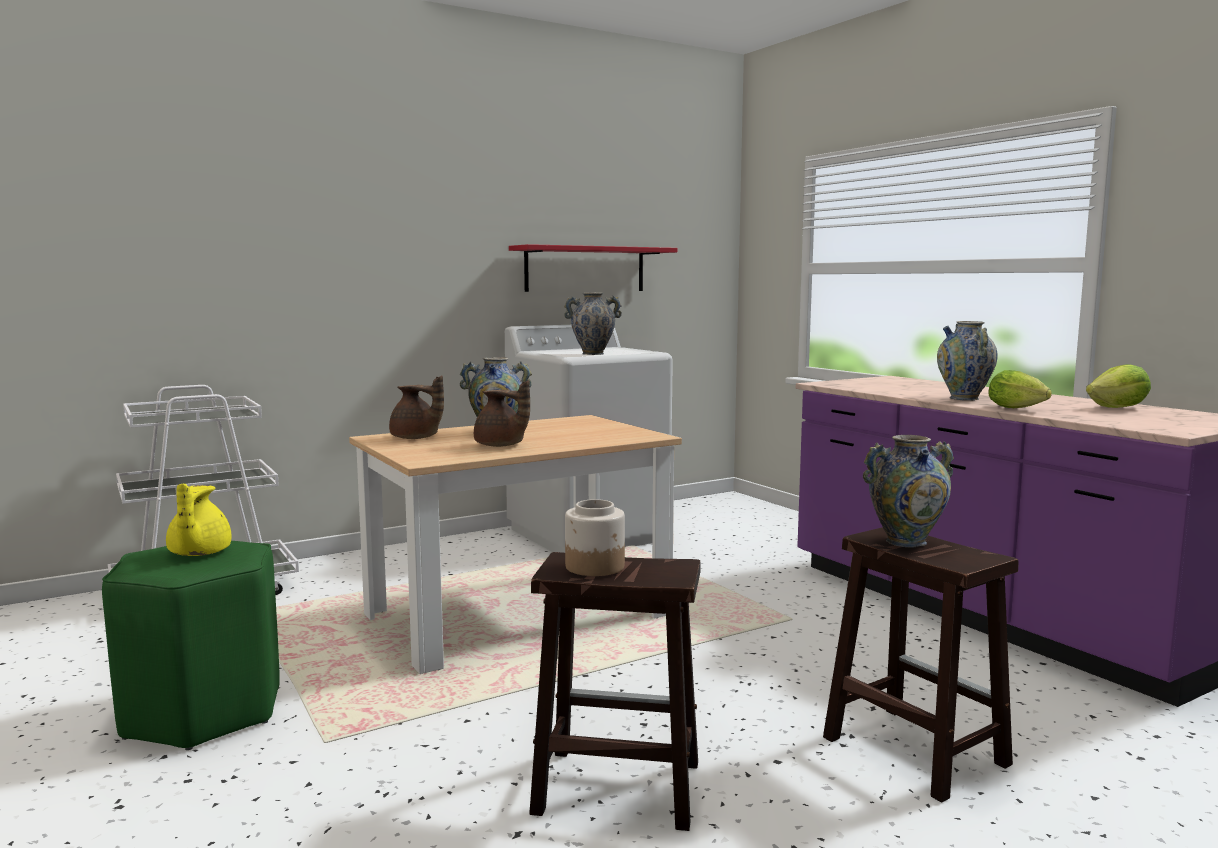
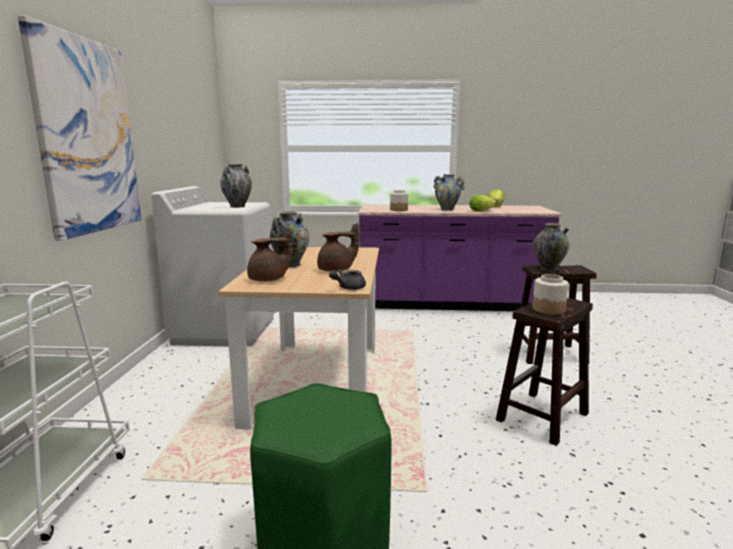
camera: 55 degrees left, 5 degrees up
(198, 553) = (315, 410): yellow teapot -> none
(405, 260) = (87, 137): none -> picture
(420, 460) = (348, 288): none -> grey teapot
(585, 269) = (174, 147): red shelf -> none
(875, 388) = (399, 210): none -> jar

